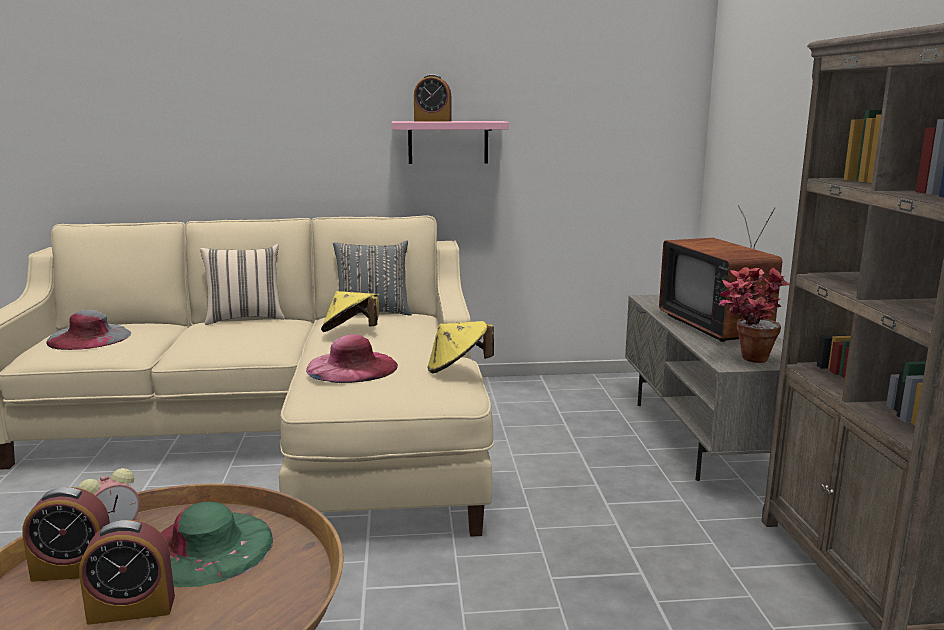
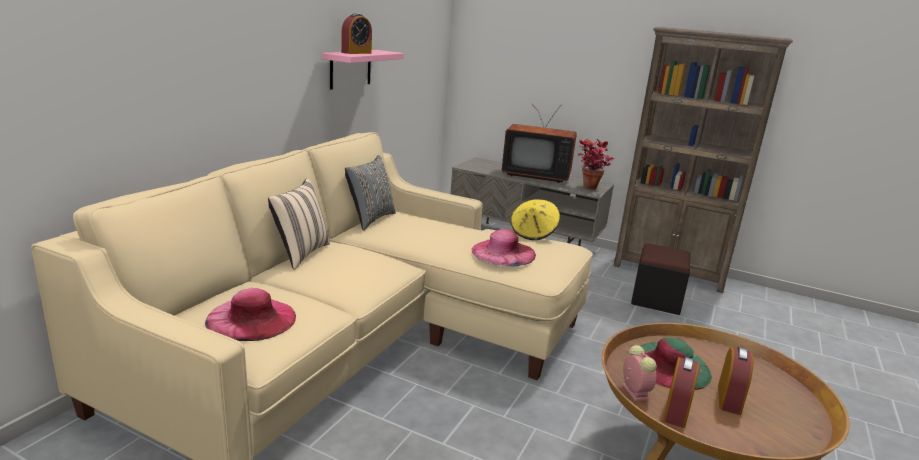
camera: 60 degrees left, 5 degrees up
(89, 337) = (251, 318): grey hat -> pink hat
(350, 332) = (423, 235): yellow hat -> none
(694, 589) = (656, 300): none -> black ottoman

